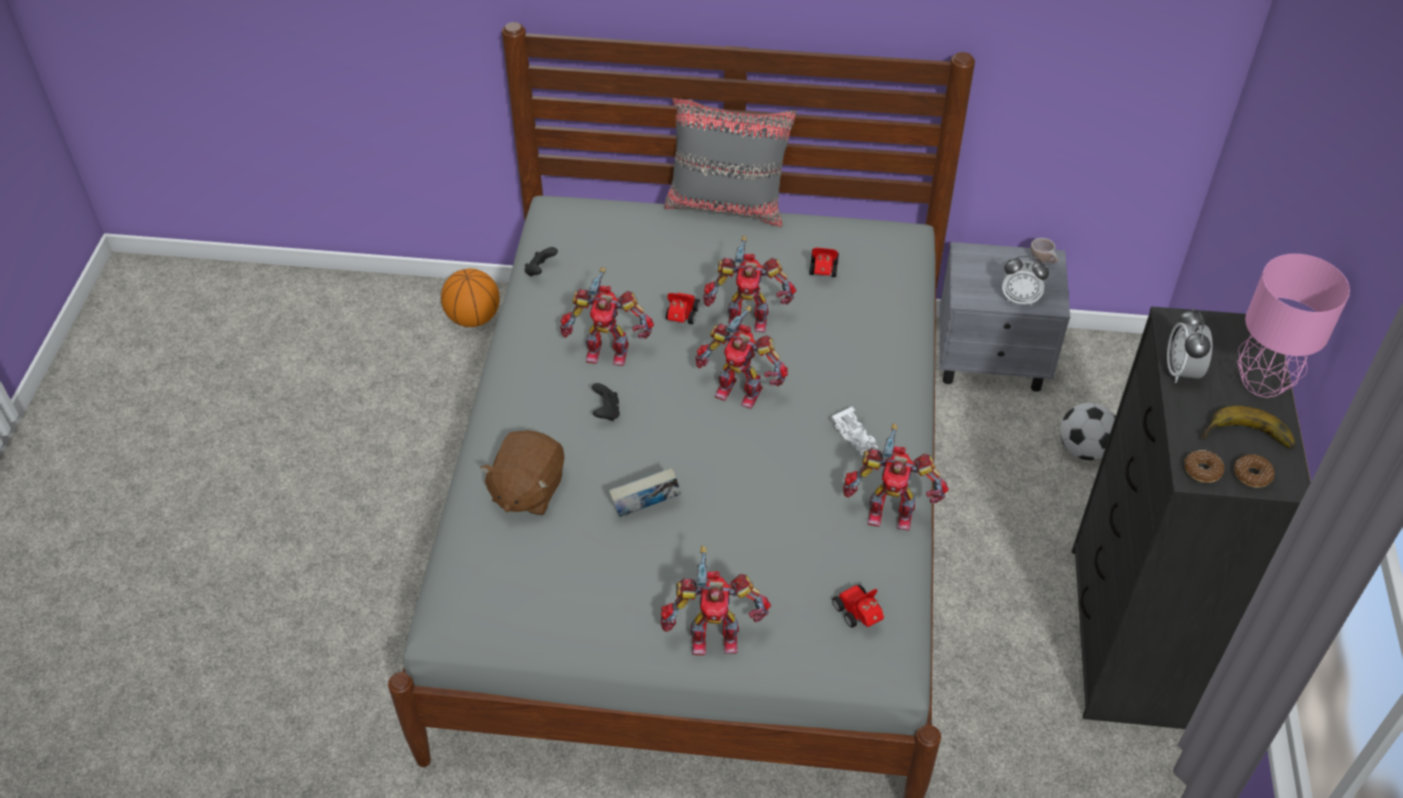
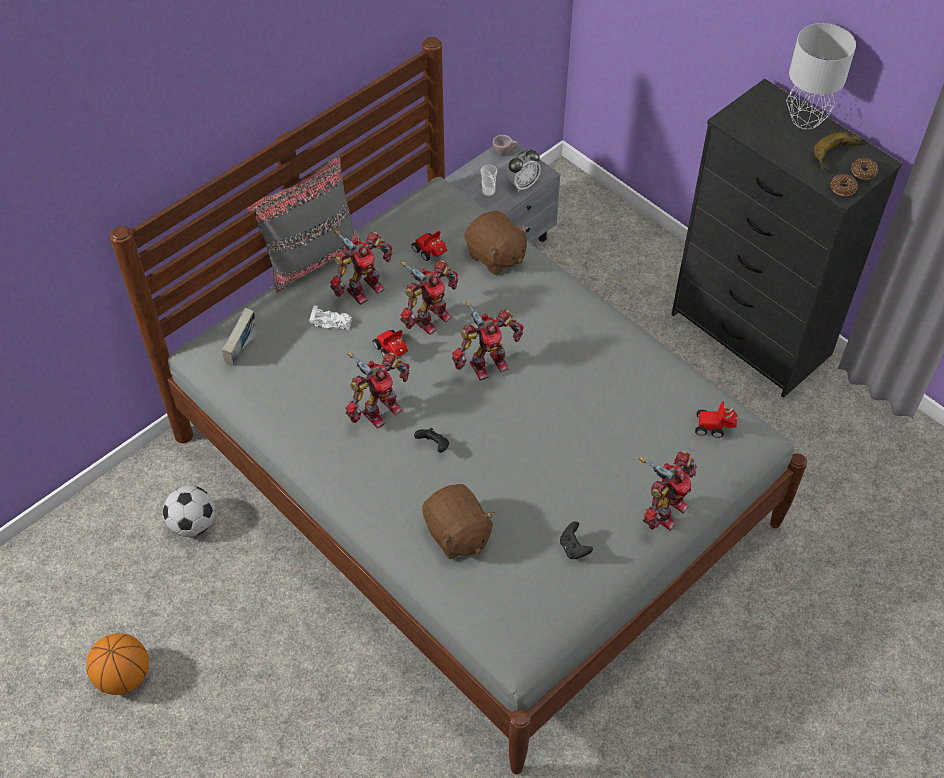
camera: 50 degrees left, 5 degrees up
(473, 318) = (153, 490): basketball -> basketball (124, 676)
(540, 271) = (260, 399): black game controller -> black game controller (574, 548)
(646, 509) = (537, 478): book -> book (242, 349)
(855, 436) = (581, 334): white toy car -> white toy car (331, 322)
(875, 317) = (495, 256): none -> brown plush toy
(890, 511) = (653, 358): toy robot -> toy robot (363, 288)
(979, 281) = (488, 192): none -> cup
(1083, 449) = (608, 253): football -> football (193, 524)
(1181, 371) = (767, 143): alarm clock -> none
(1263, 384) = (806, 120): pink table lamp -> grey table lamp

